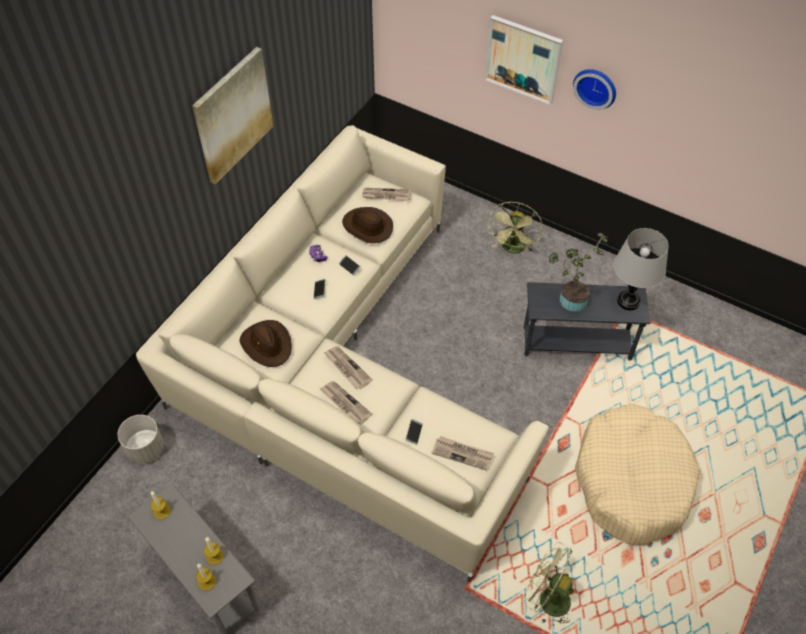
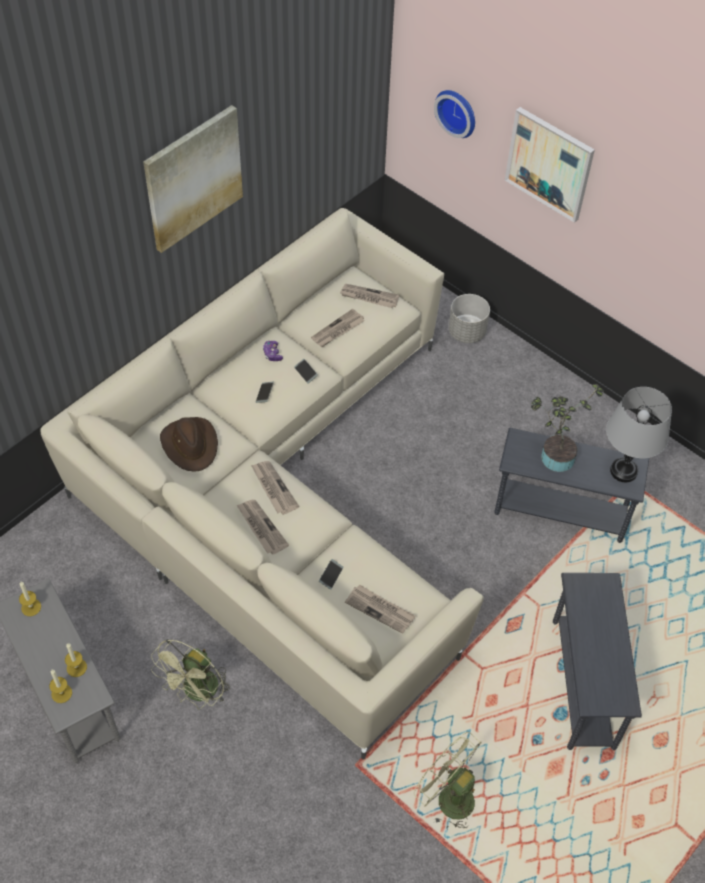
camera: 10 degrees right, 0 degrees up
(145, 448) = (37, 538): grey planter -> grey planter (467, 332)
(367, 227) = (337, 330): brown hat -> newspaper
(513, 249) = (513, 386): green fan -> green fan (197, 693)
(596, 87) = (627, 210): wall clock -> wall clock (457, 112)
(632, 481) = (584, 683): beige dog bed -> grey side table

